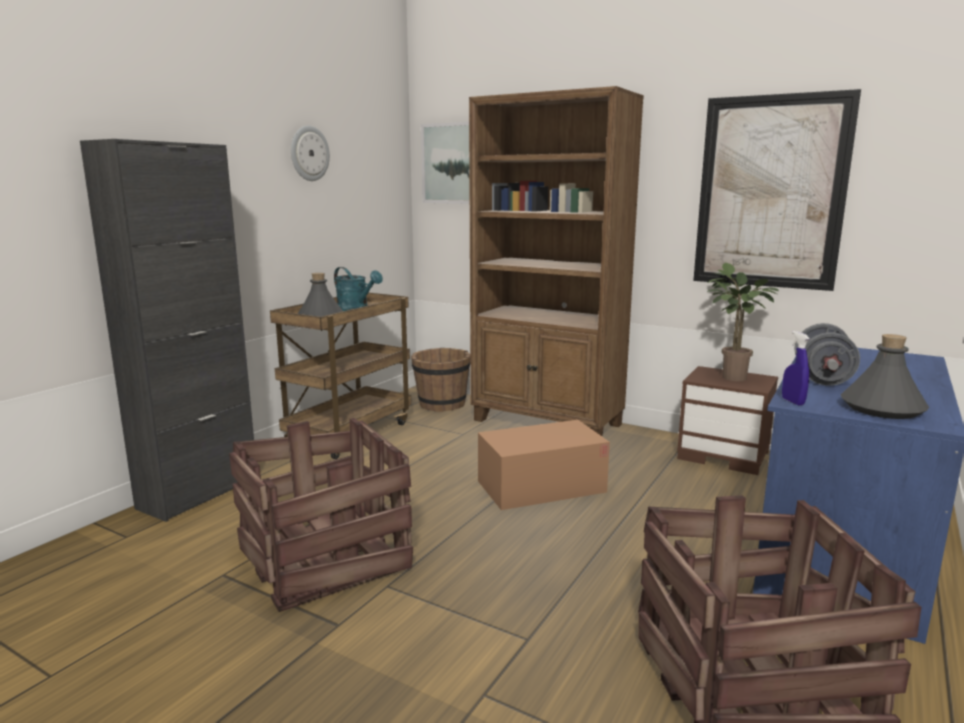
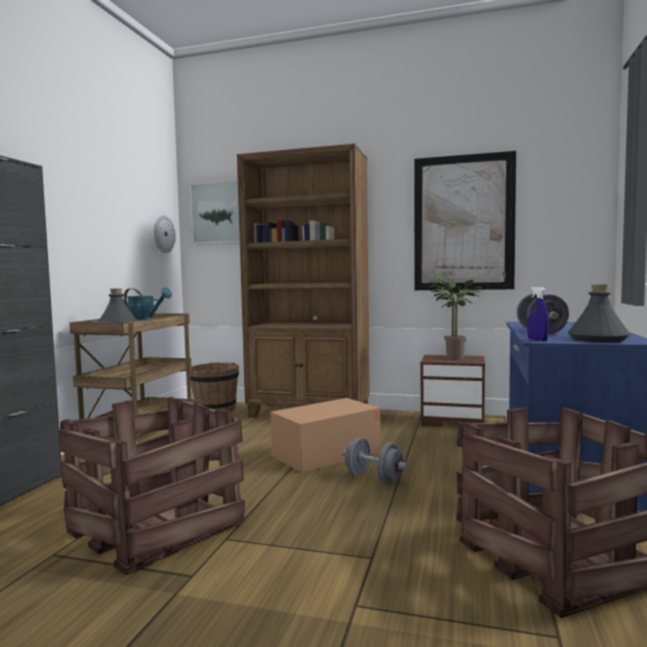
camera: 15 degrees left, 10 degrees down
(309, 153) = (102, 193): wall clock -> wall clock (163, 234)
(580, 530) = (374, 478): none -> grey dumbbell

